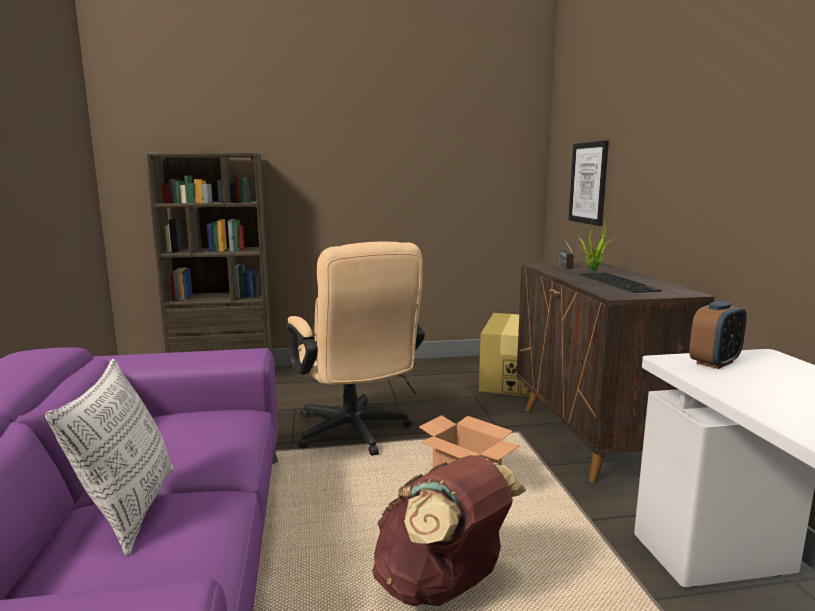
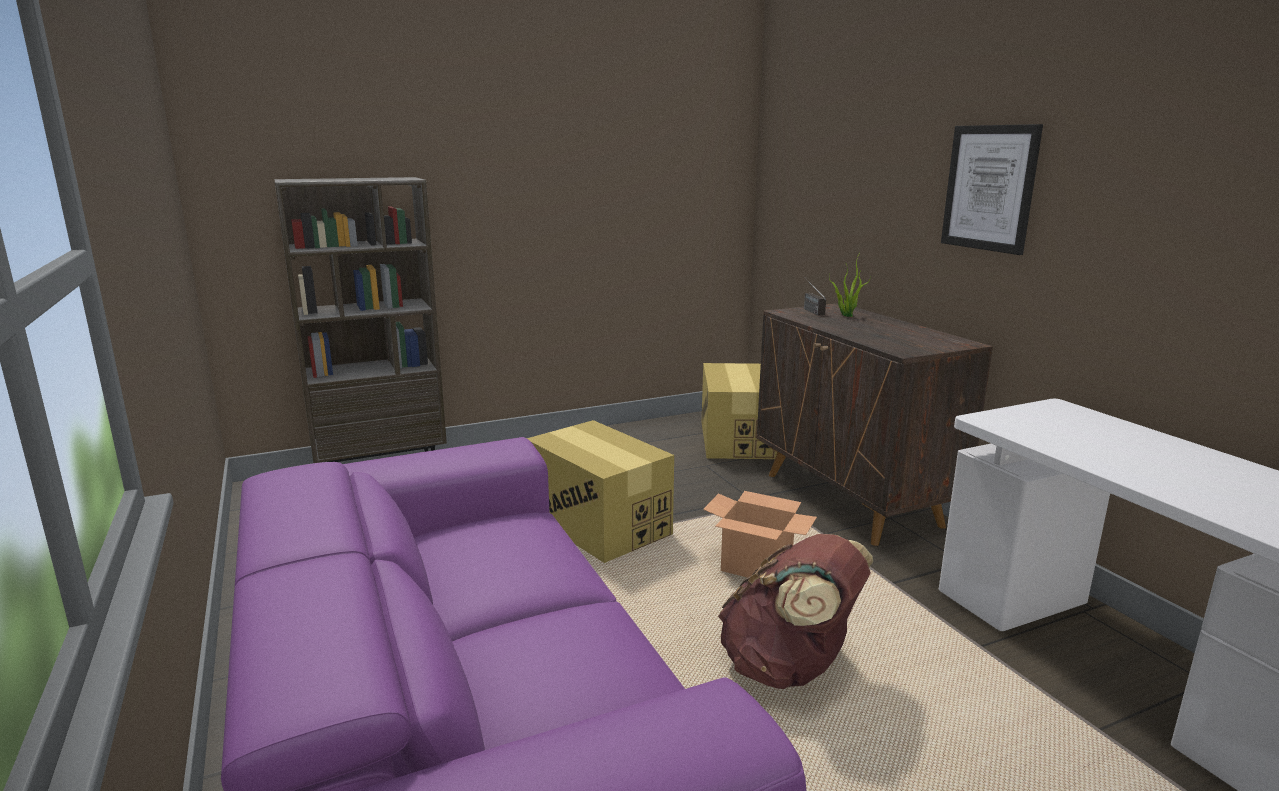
camera: 15 degrees left, 5 degrees up
(130, 510) = (519, 637): pillow -> none
(355, 434) = (599, 525): beige office chair -> cardboard box
(588, 183) = (819, 211): picture -> picture (989, 188)
(620, 282) = (891, 333): keyboard -> none
(714, 363) = (1022, 418): alarm clock -> none

